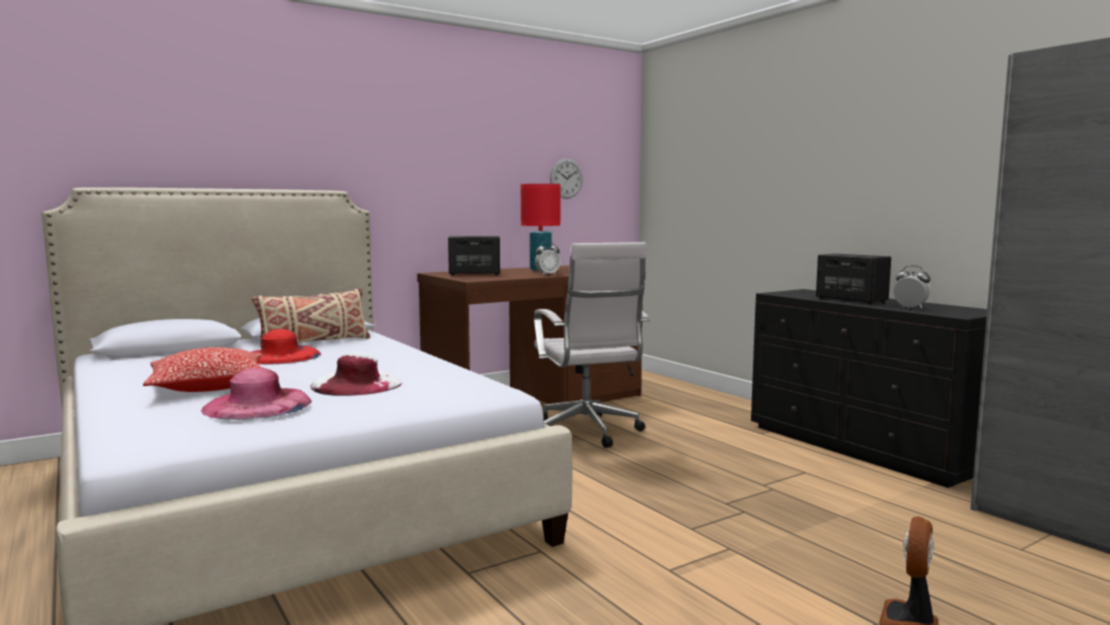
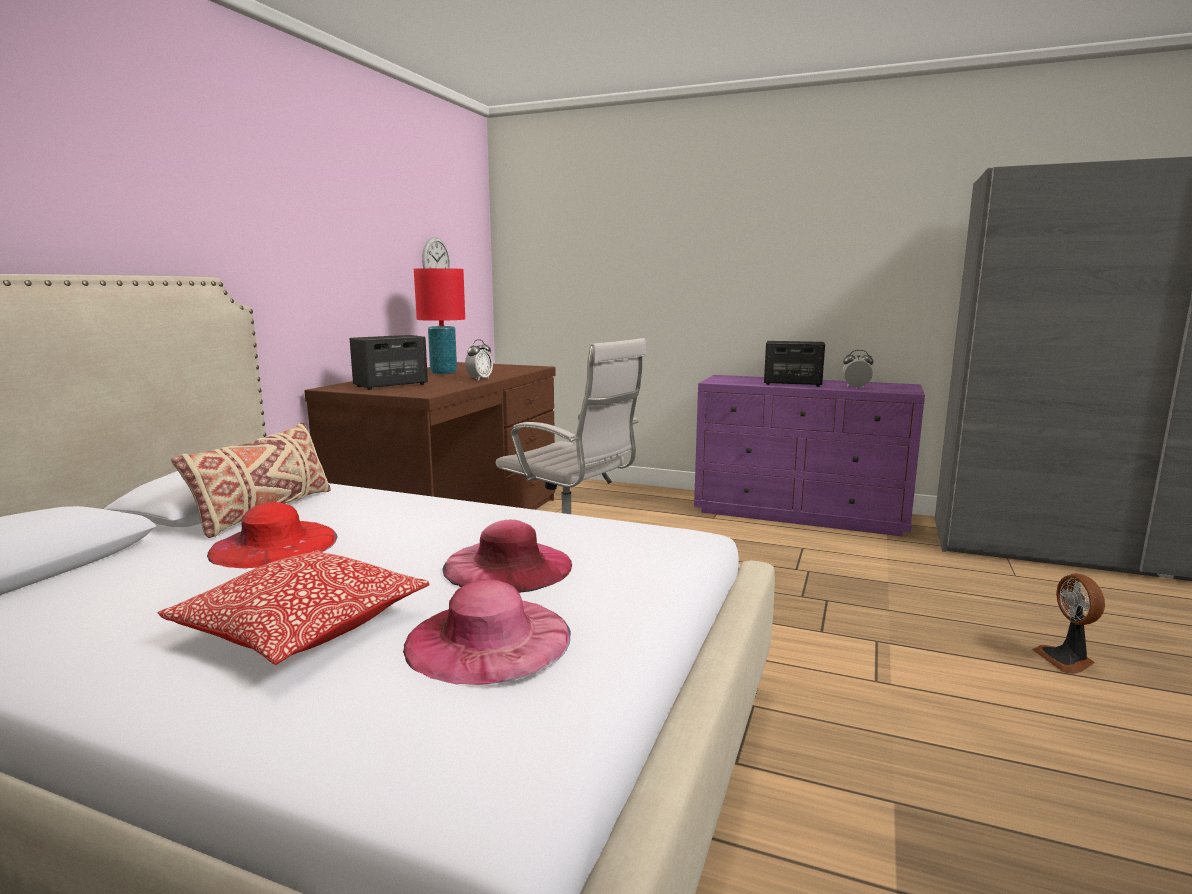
camera: 35 degrees left, 5 degrees up
(356, 384) = (508, 566): white hat -> pink hat
(865, 447) = (801, 514): black dresser -> purple dresser

